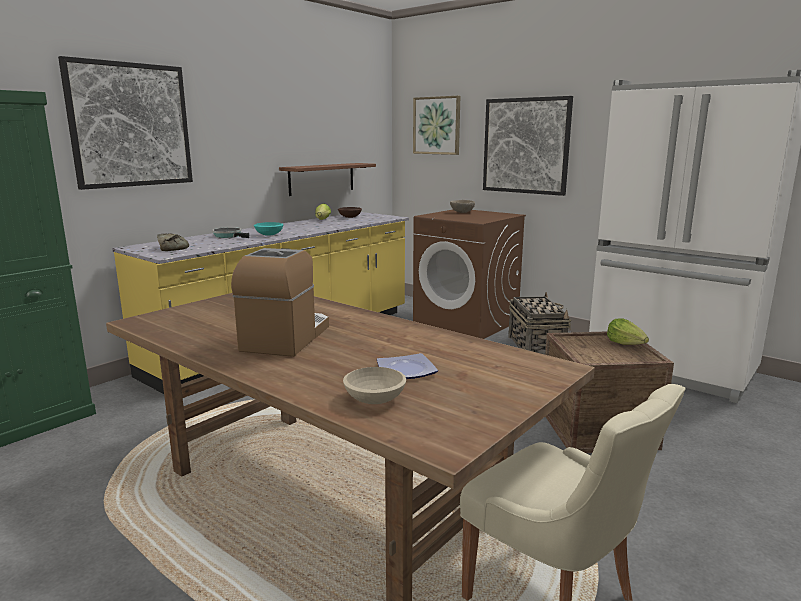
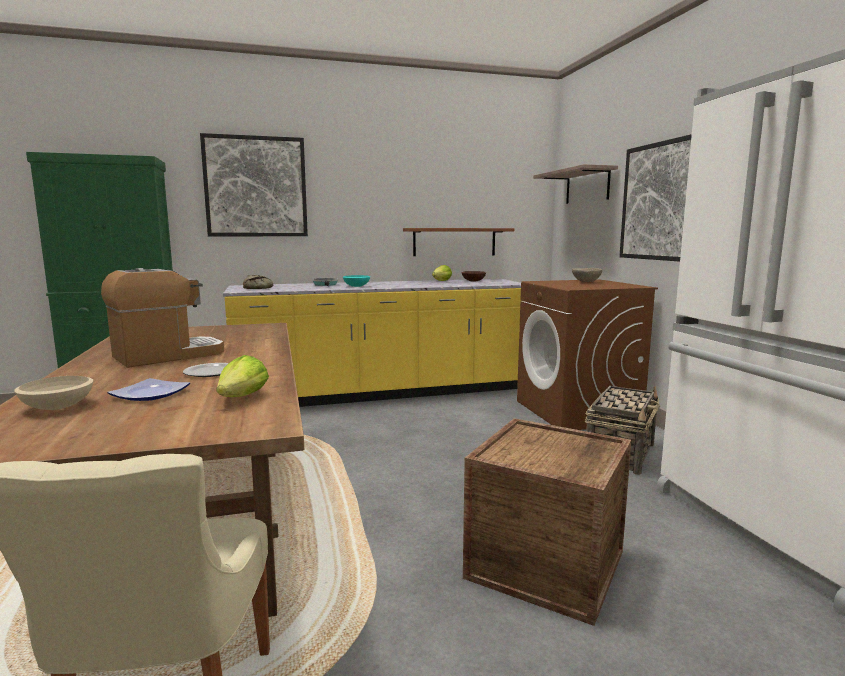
camera: 35 degrees right, 5 degrees down
(384, 343) = (211, 372): none -> plate
(437, 125) = (587, 186): picture -> shelf
(626, 344) = (593, 453): lettuce -> lettuce (243, 398)

